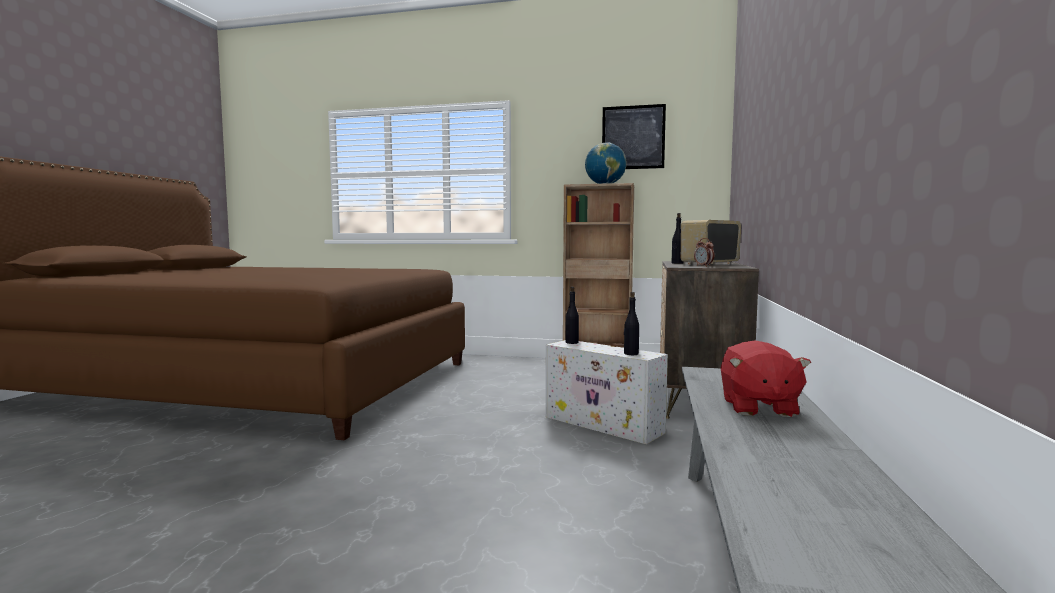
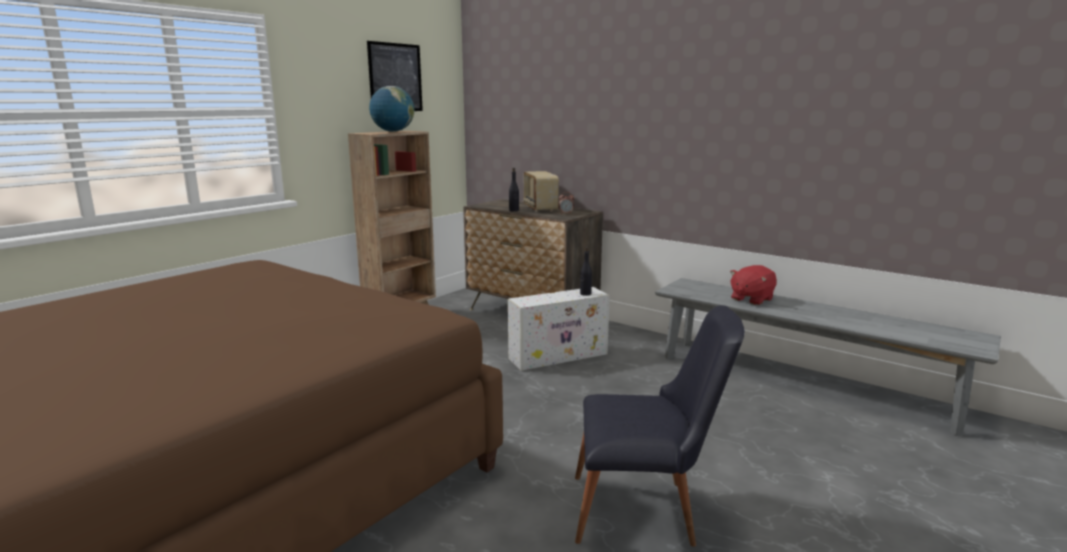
camera: 65 degrees left, 10 degrees up
(273, 513) = (646, 512): none -> black chair
(572, 342) = (525, 299): black bottle -> none
(758, 407) = (751, 299): red plush toy -> red plush toy turned 105 degrees clockwise

